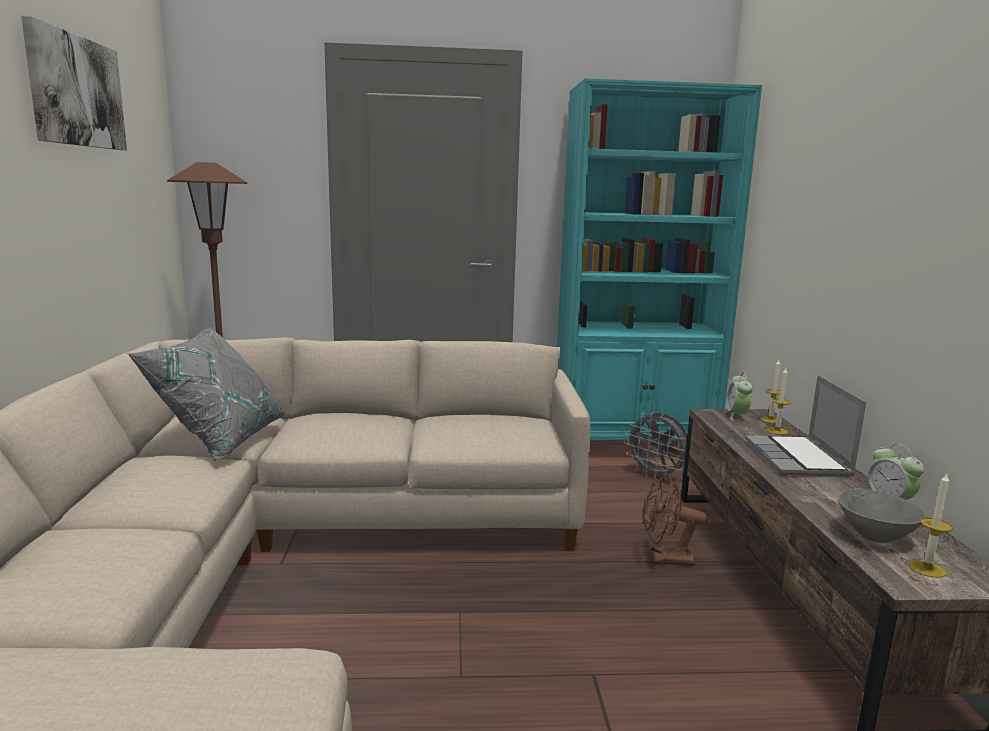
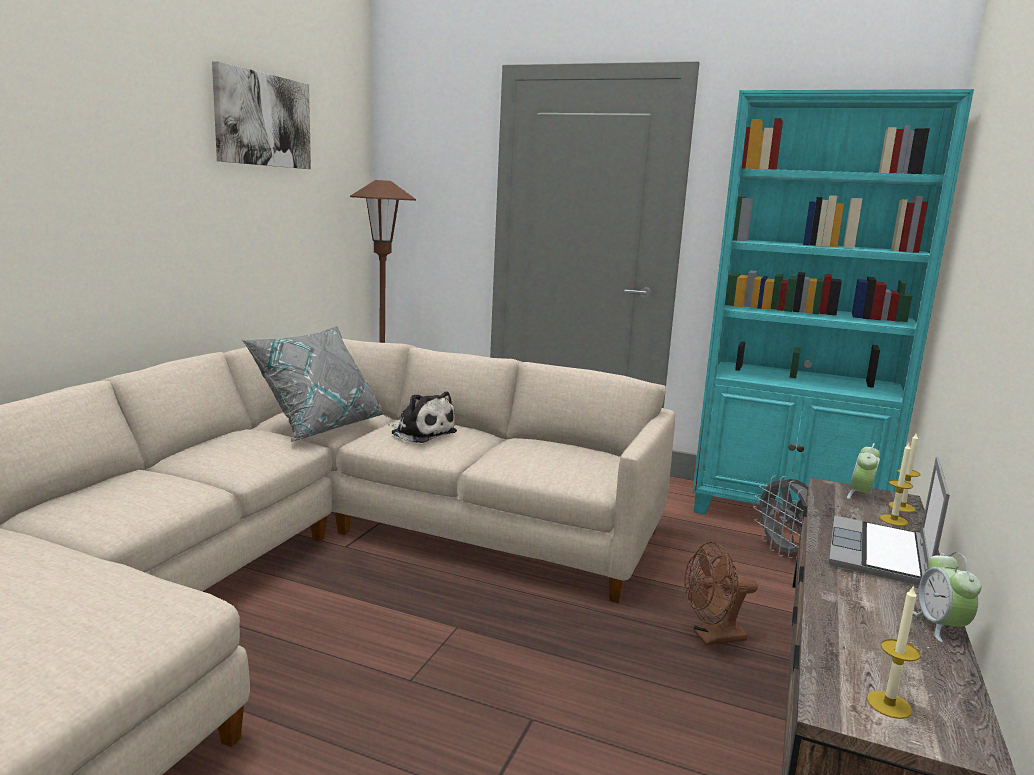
camera: 25 degrees right, 0 degrees up
(339, 427) = (421, 433): none -> plush toy
(665, 559) = (712, 638): brown fan -> brown fan turned 45 degrees counterclockwise
(875, 535) = (869, 653): grey bowl -> none

